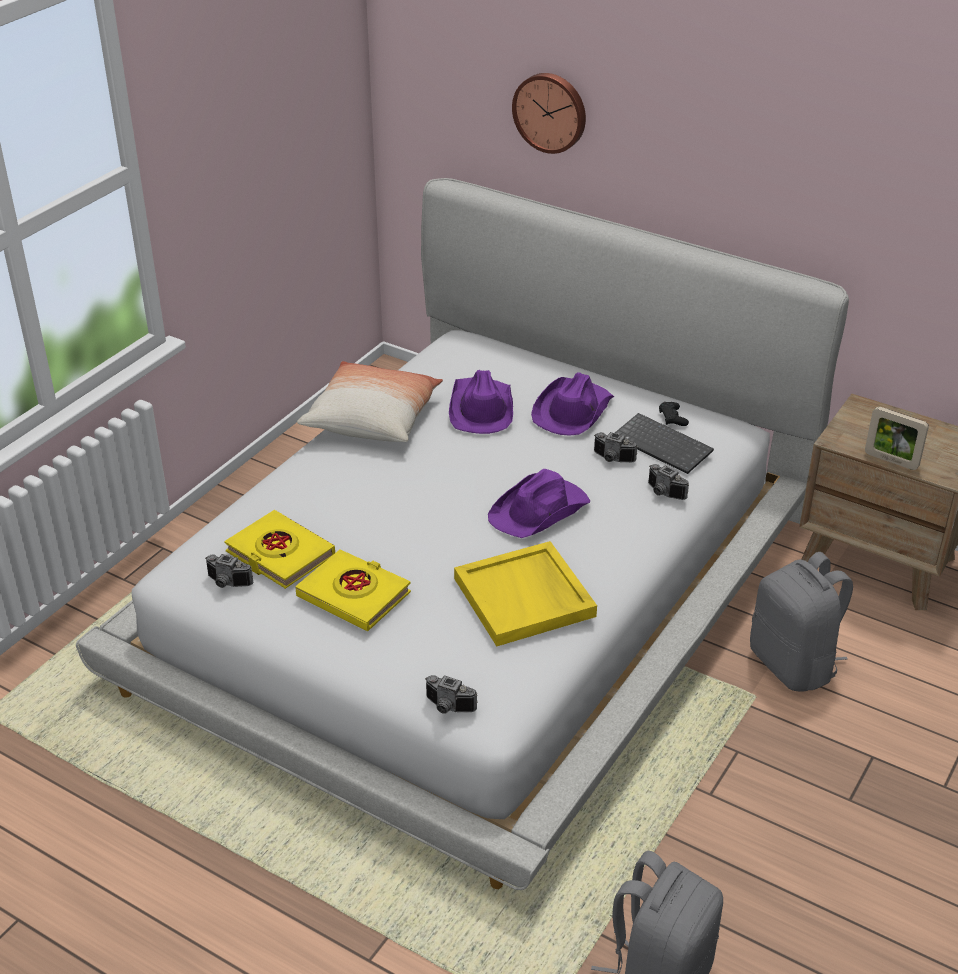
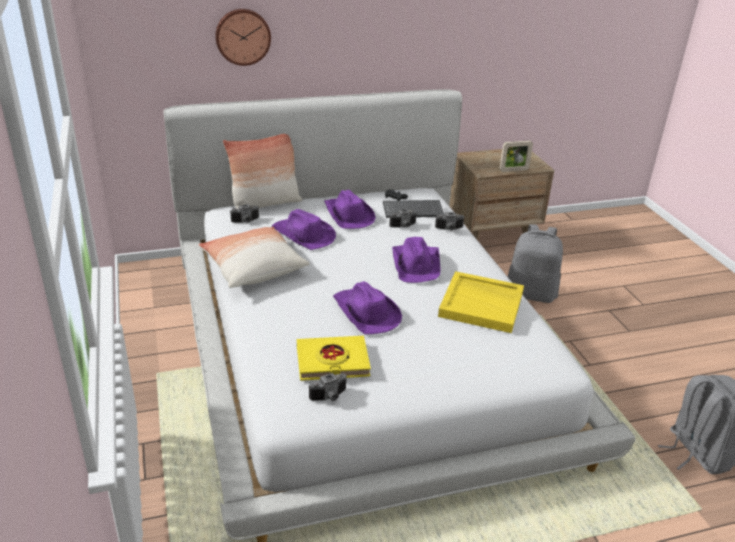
camera: 50 degrees left, 5 degrees down
(354, 595) = (408, 355): yellow book -> none
(392, 528) = (366, 313): none -> purple hat
(447, 708) = (541, 375): camera -> camera (246, 221)
(508, 351) = (265, 205): none -> pillow

